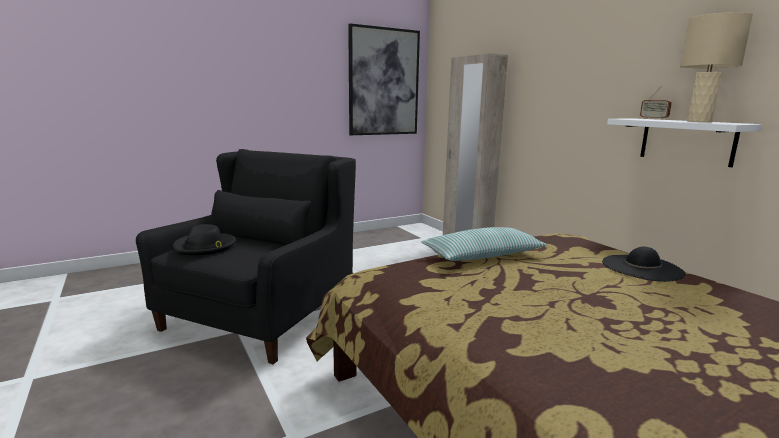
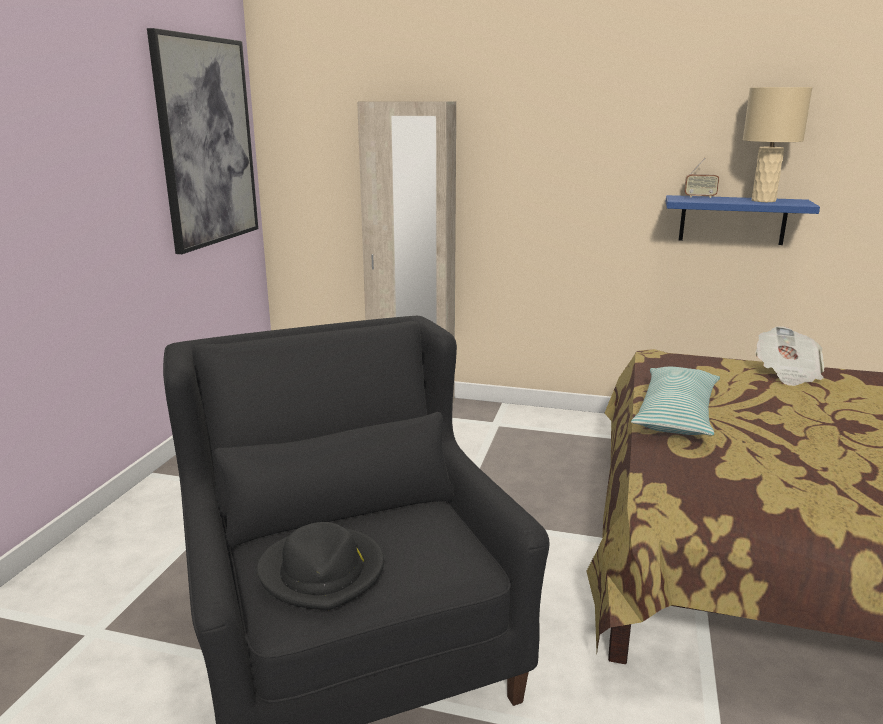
camera: 45 degrees left, 5 degrees up
(642, 267) = (787, 373): black hat -> newspaper
(686, 141) = (732, 220): white shelf -> blue shelf

